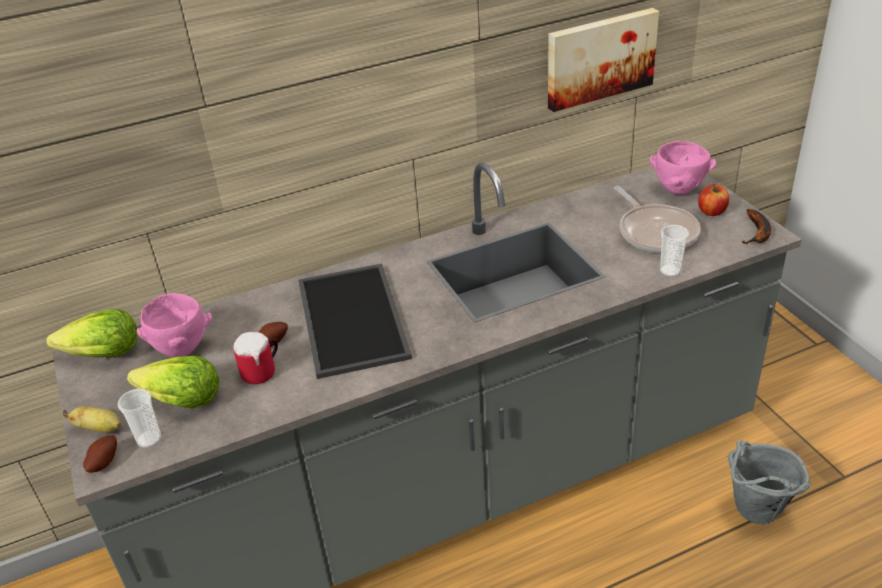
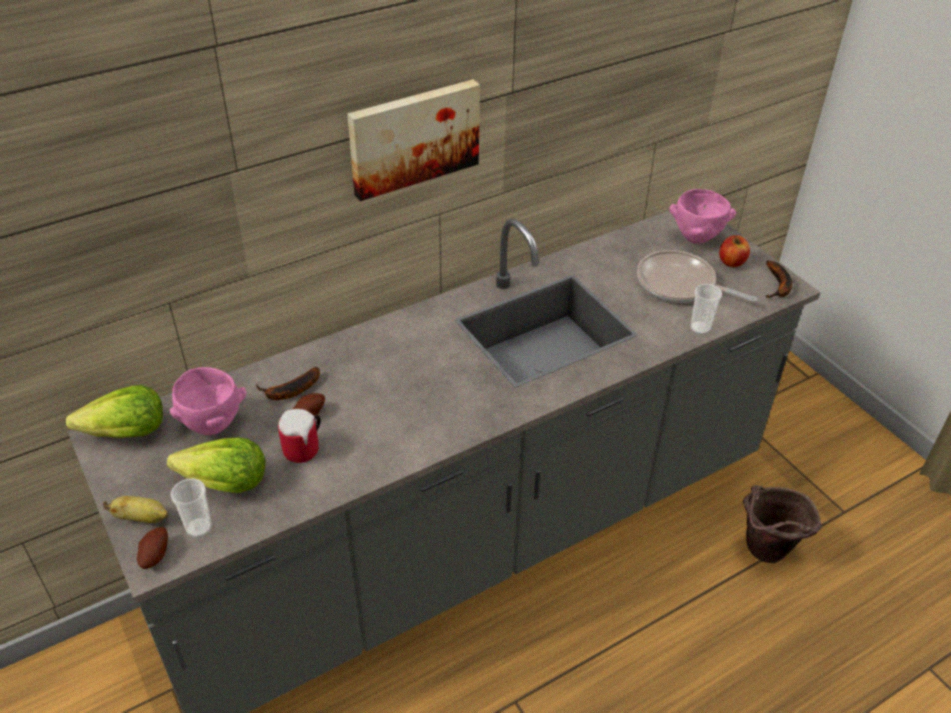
camera: 10 degrees left, 5 degrees up
(259, 321) = (290, 391): none -> banana
(355, 319) = (391, 387): tray -> none
(599, 58) = (625, 106): picture -> picture (413, 137)
(655, 232) = (680, 285): frying pan -> frying pan turned 150 degrees clockwise
(754, 515) = (764, 554): grey bucket -> brown bucket

